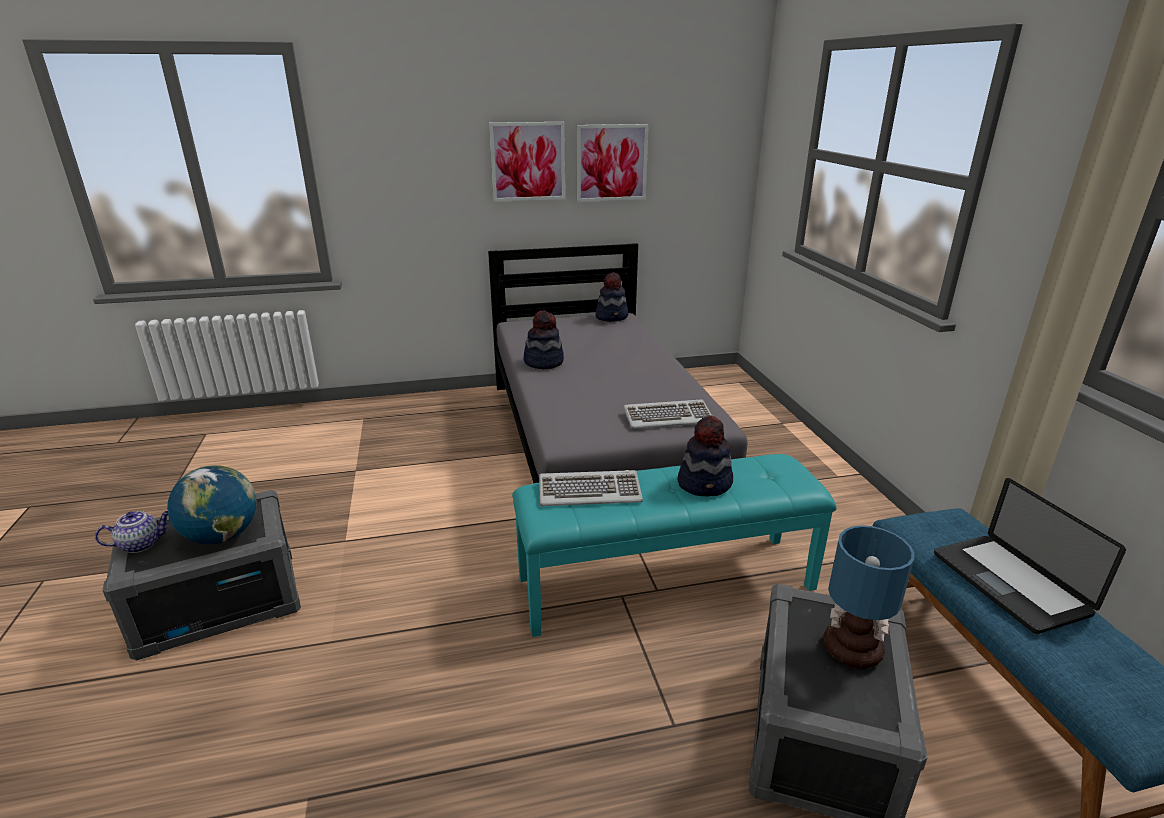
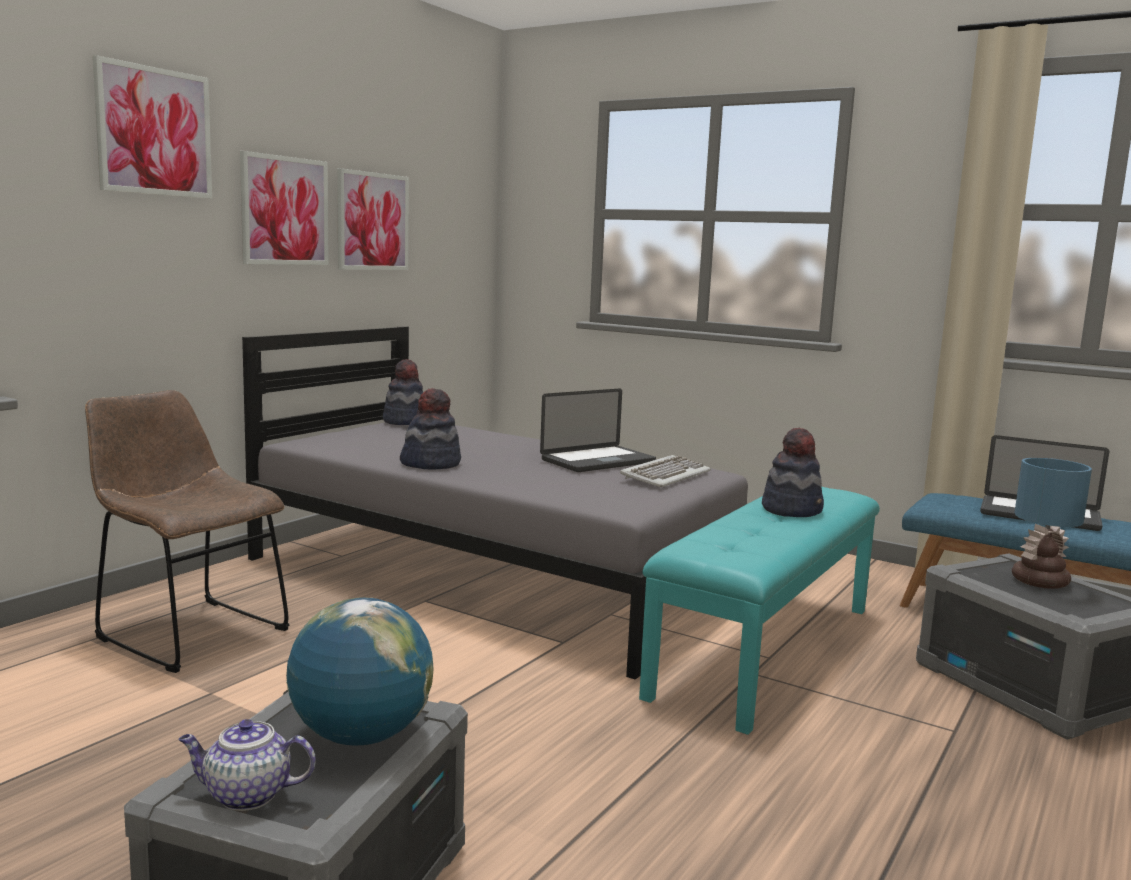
camera: 45 degrees left, 15 degrees down
(142, 544) = (246, 795): teapot -> teapot turned 105 degrees counterclockwise
(401, 429) = (187, 632): none -> brown chair
(422, 118) = (154, 131): none -> picture
(590, 491) = (728, 537): keyboard -> none
(655, 388) = (598, 461): none -> laptop

